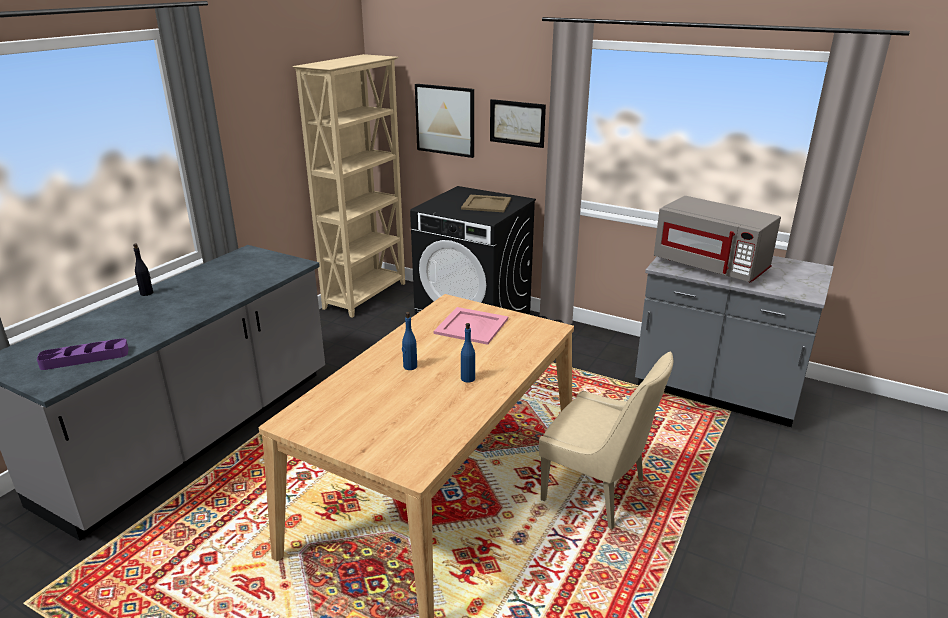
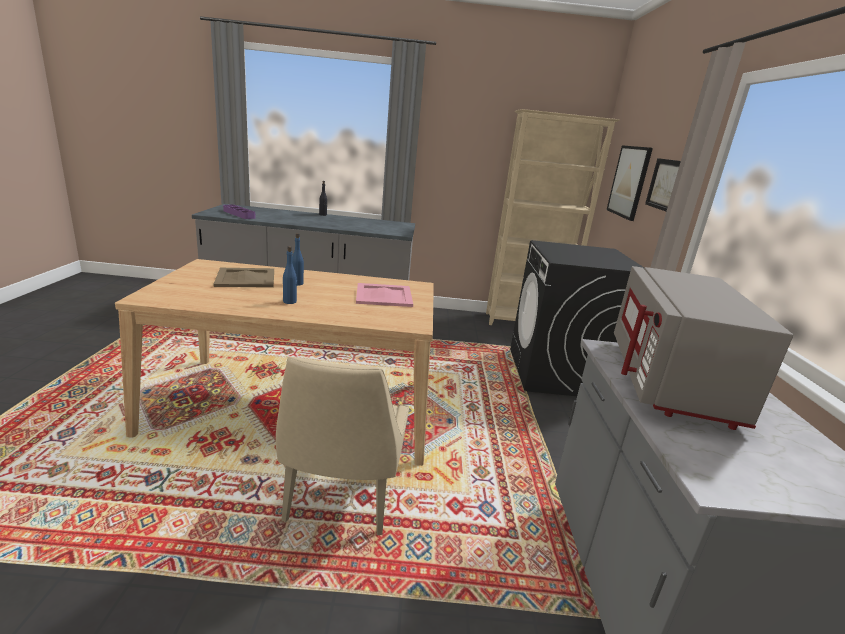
camera: 60 degrees right, 5 degrees down
(486, 204) = (593, 258): beige tray -> beige tray (245, 278)

